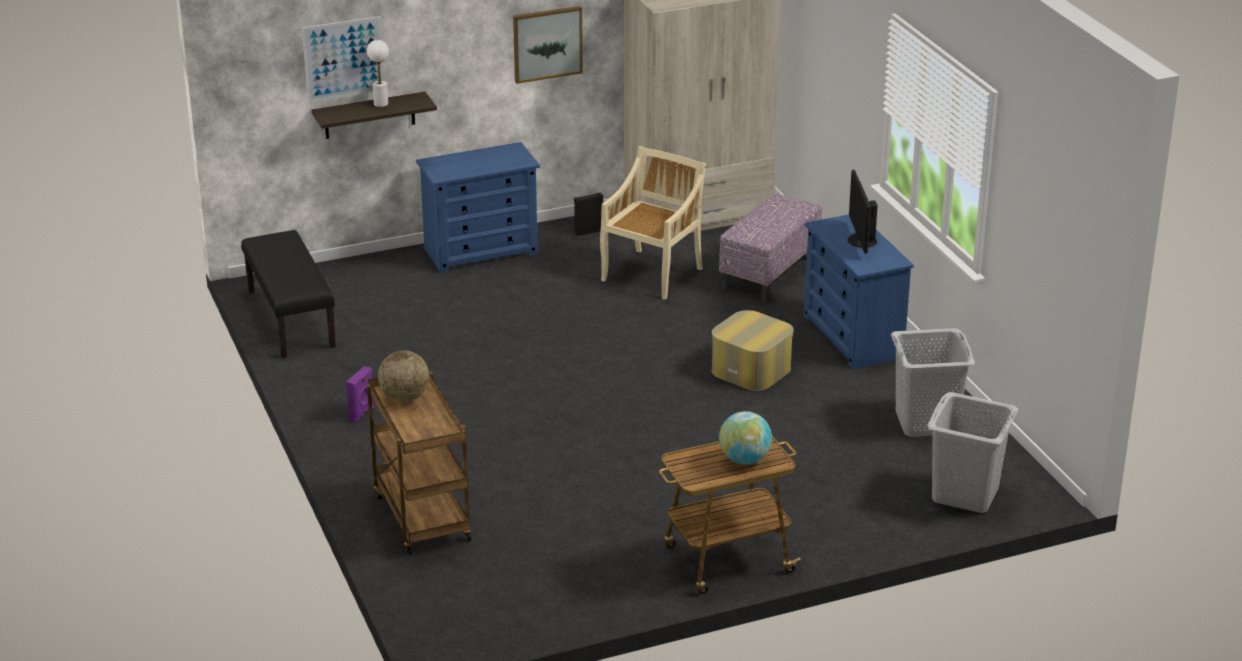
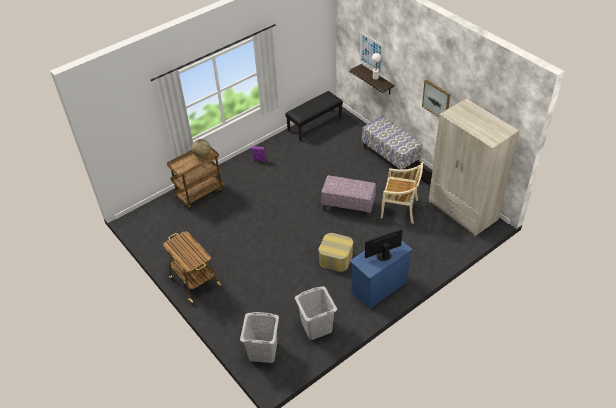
camera: 75 degrees right, 15 degrees up
(481, 251) = (390, 155): blue dresser -> bench
(744, 459) = (189, 255): globe -> none
(770, 274) = (421, 247): ottoman -> ottoman (348, 206)

